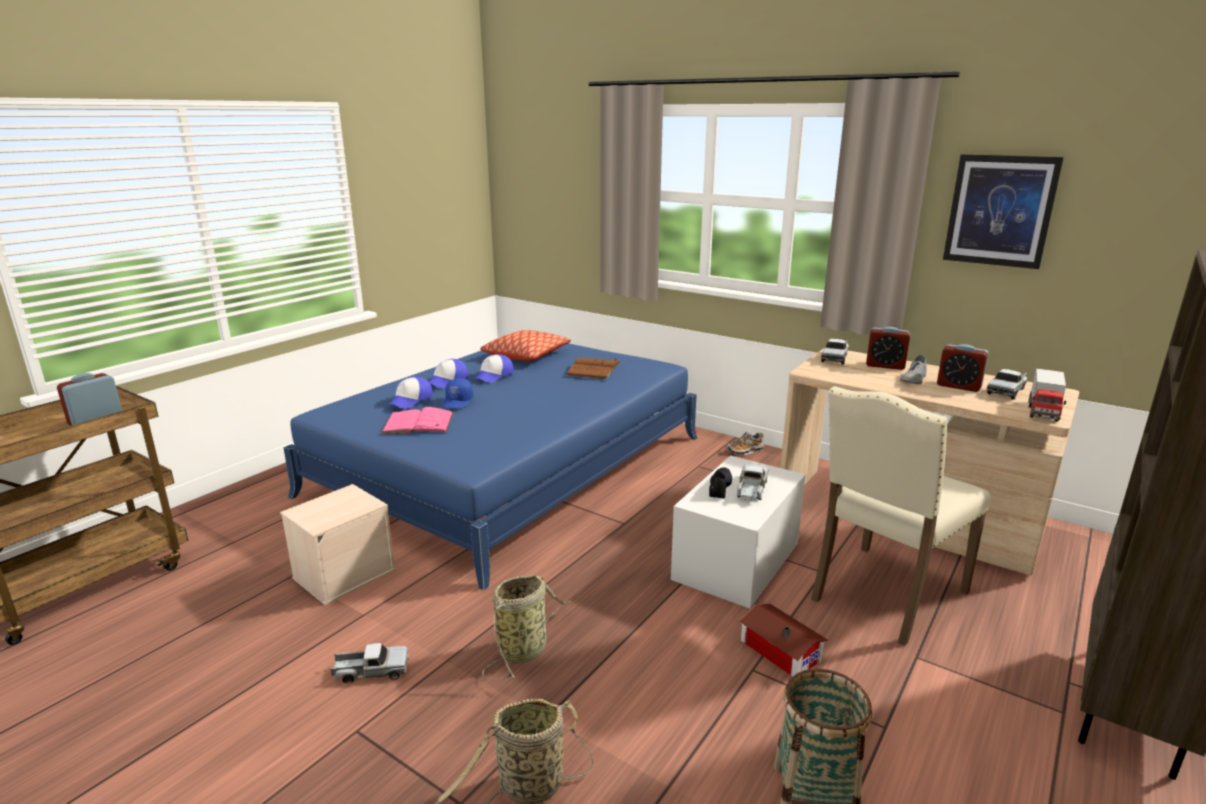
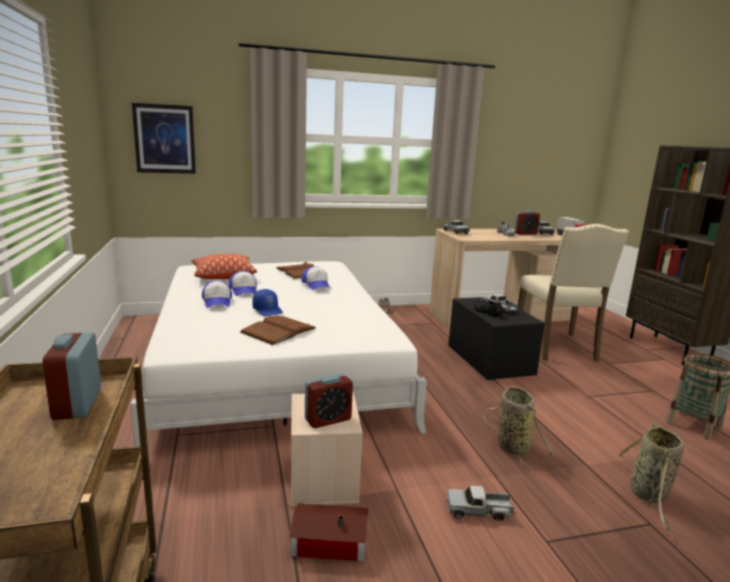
camera: 50 degrees left, 5 degrees down
(371, 671) = (478, 511): toy truck -> toy truck turned 120 degrees counterclockwise
(411, 400) = (227, 320): cap -> cap (316, 285)
(418, 423) = (278, 330): pink book -> brown book
(509, 465) = (273, 365): blue bed -> white bed
(736, 561) = (490, 359): white storage box -> black storage box
(780, 648) = (577, 383): toy house -> toy house (327, 541)
(885, 365) = (481, 231): alarm clock -> alarm clock (328, 419)
(1000, 211) = (507, 142): picture -> picture (164, 139)

